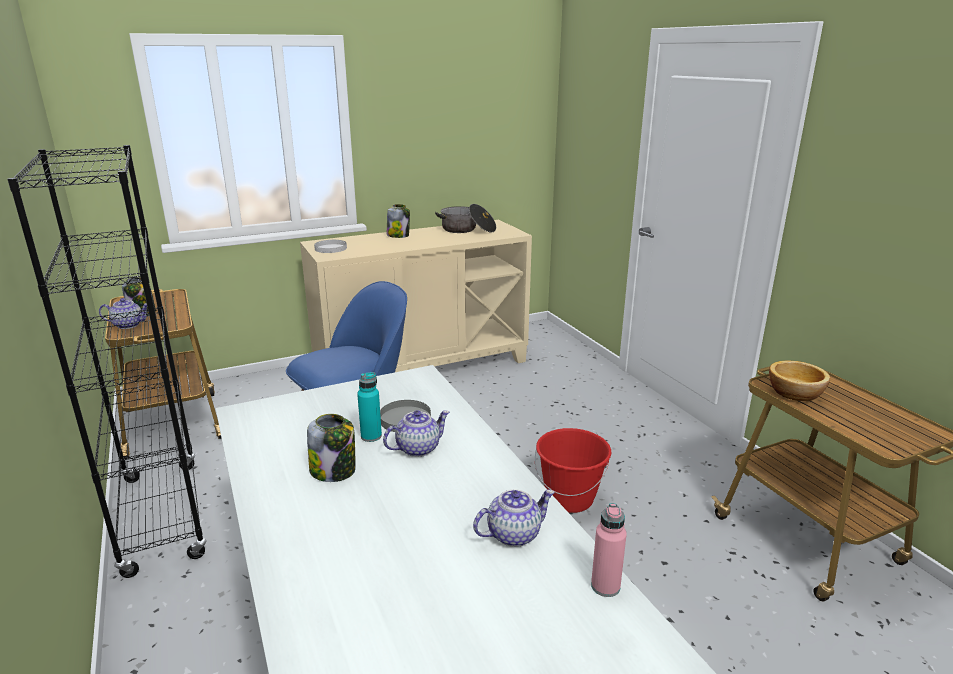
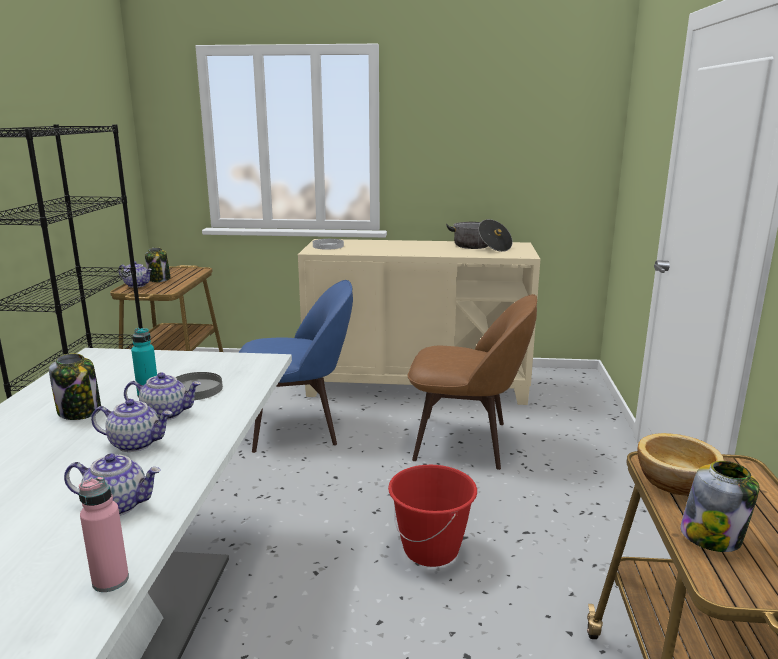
camera: 30 degrees right, 5 degrees down
(398, 235) = (405, 244): jar -> jar (712, 536)
(439, 481) = (136, 443): none -> teapot
(510, 405) = (466, 441): none -> brown chair

